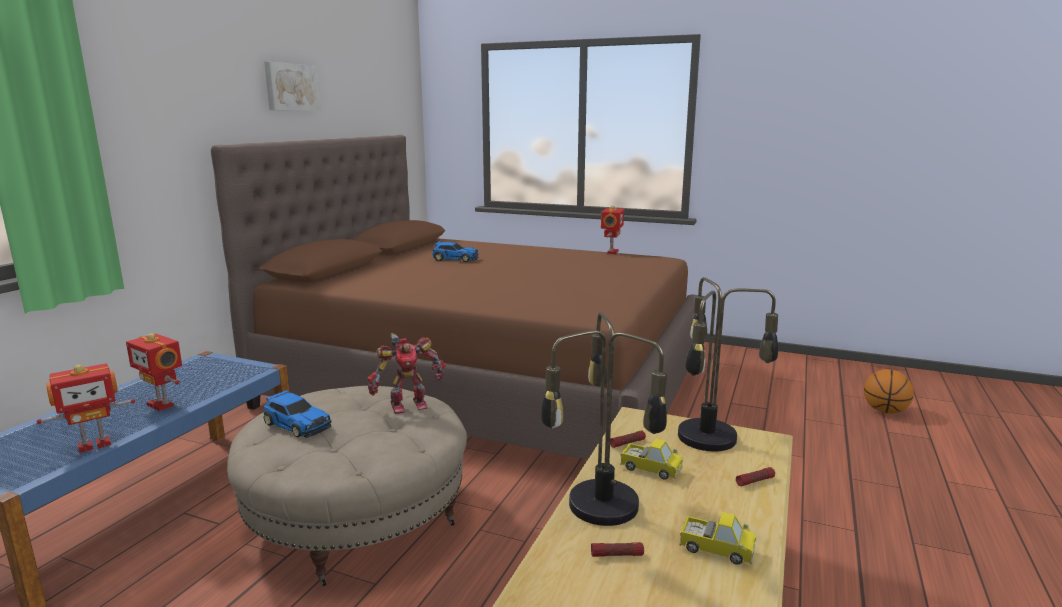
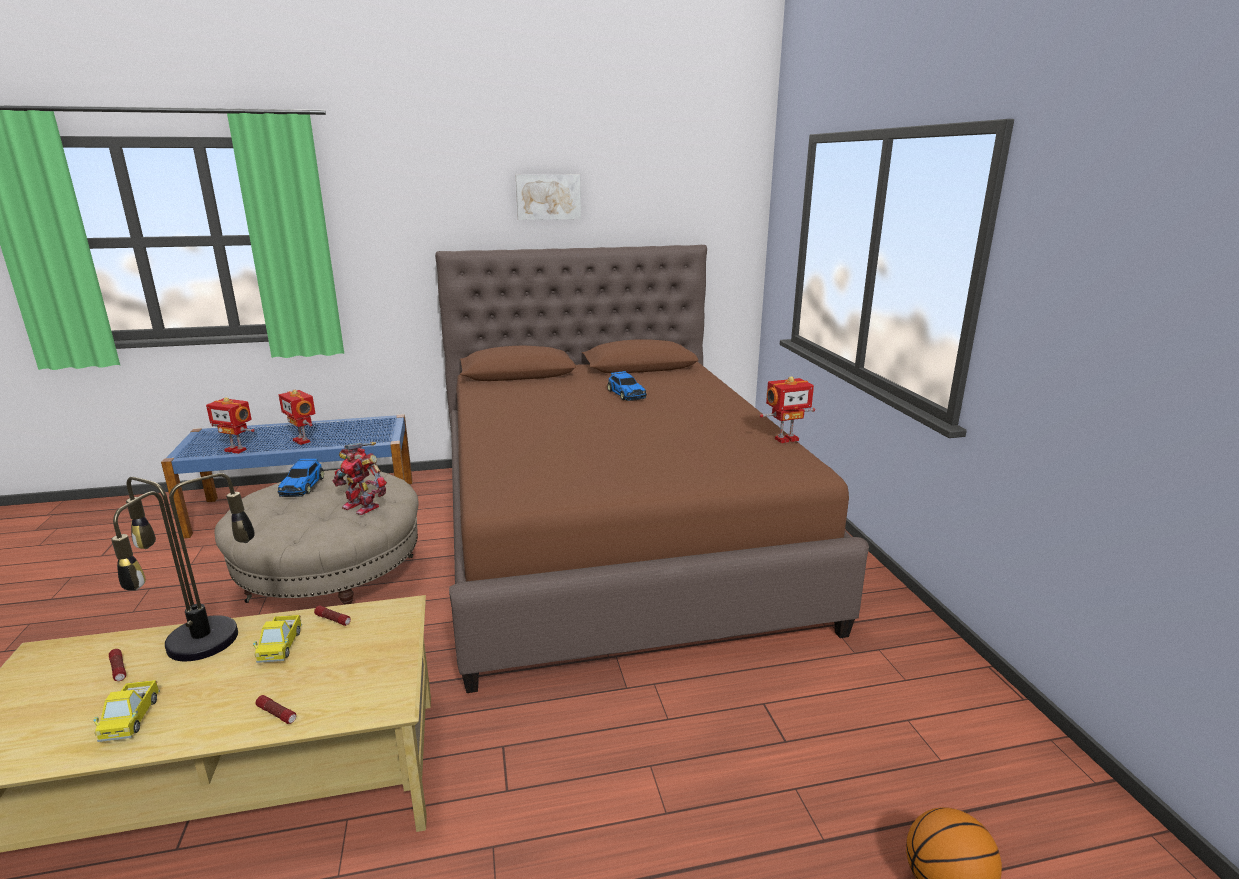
camera: 55 degrees right, 5 degrees up
(162, 404) = (303, 441): toy robot -> toy robot turned 45 degrees counterclockwise
(708, 437) = (372, 661): table lamp -> none

